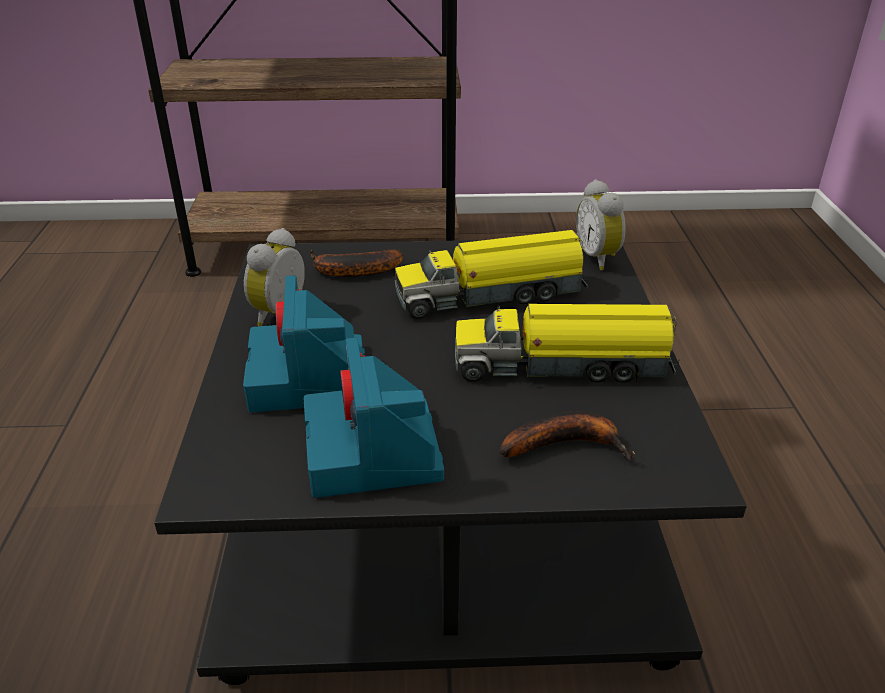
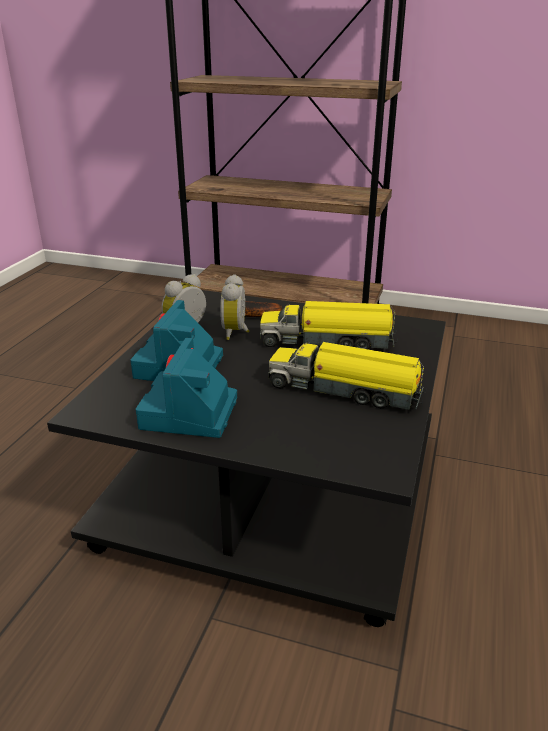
camera: 20 degrees right, 5 degrees down
(566, 444) = (313, 435): banana -> none
(599, 258) = (420, 331): alarm clock -> alarm clock (236, 332)

